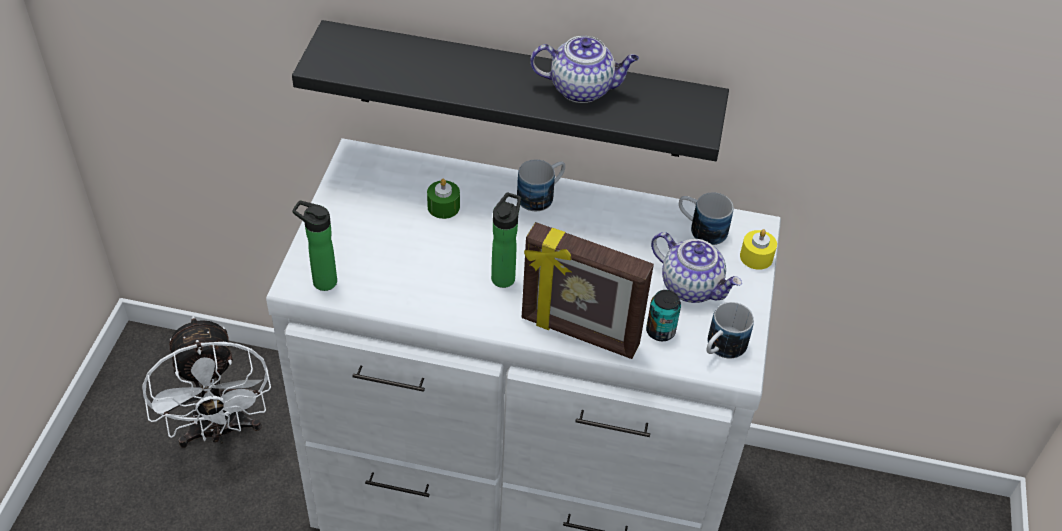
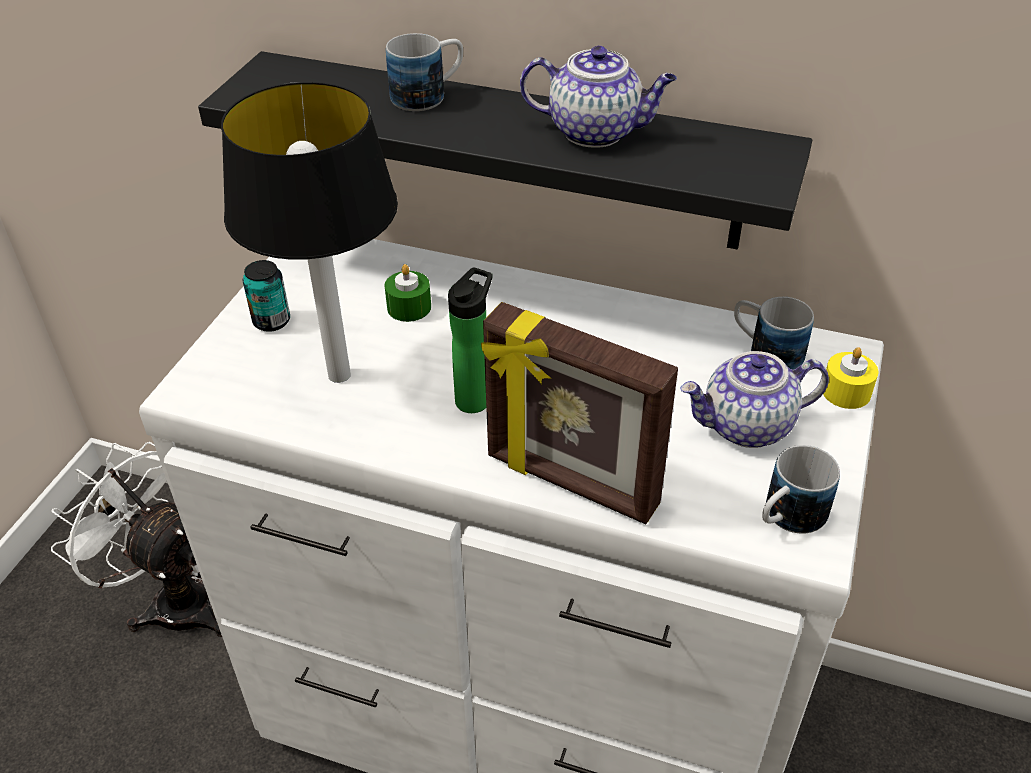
camera: 10 degrees right, 5 degrees down
(219, 431) = (173, 600): white fan -> white fan turned 135 degrees clockwise
(321, 281) = (219, 391): bottle -> none
(403, 263) = (337, 374): none -> table lamp
(541, 195) = (545, 299): mug -> mug (429, 95)
(660, 331) = (694, 487): can -> can (271, 321)
(691, 286) = (747, 426): teapot -> teapot turned 120 degrees clockwise

